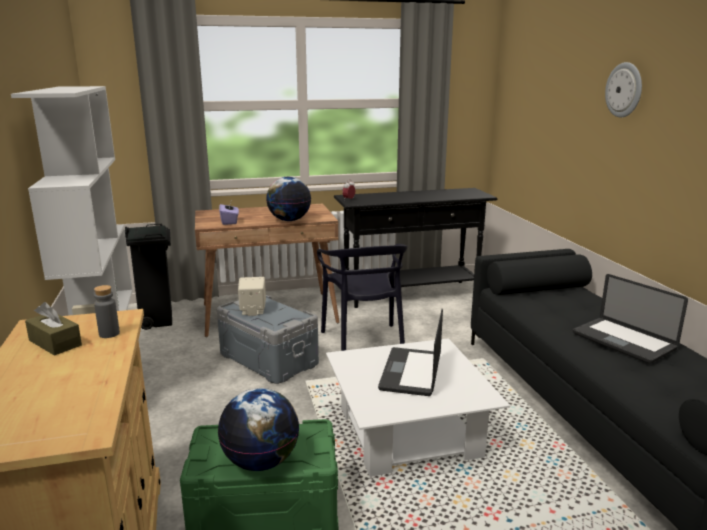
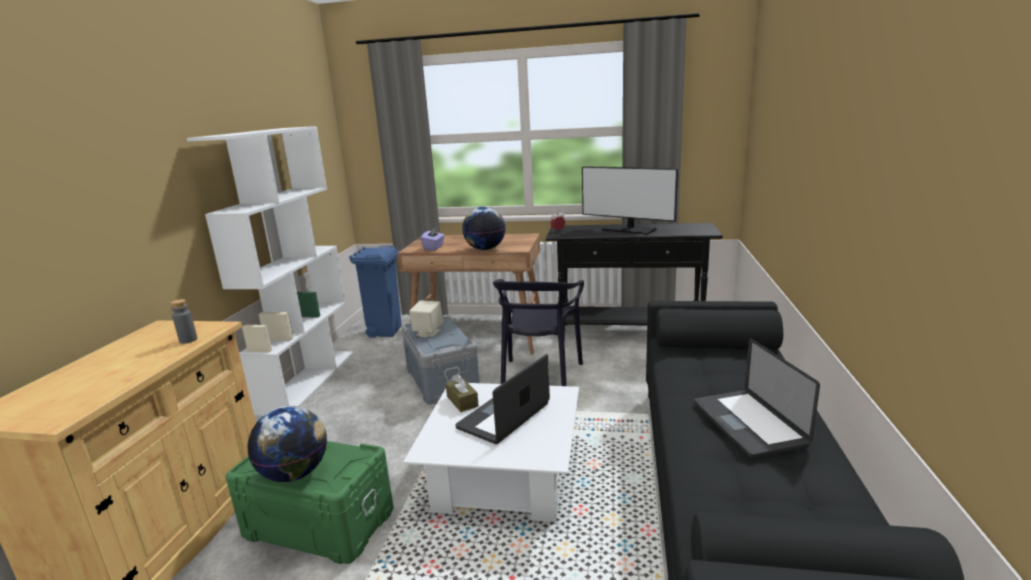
camera: 25 degrees right, 0 degrees up
(55, 343) = (148, 342): brown tissue box -> brown tissue box (462, 401)
(157, 321) = (385, 331): black trash can -> blue trash can
(413, 196) = (628, 230): none -> monitor
(624, 90) = (823, 109): wall clock -> none

